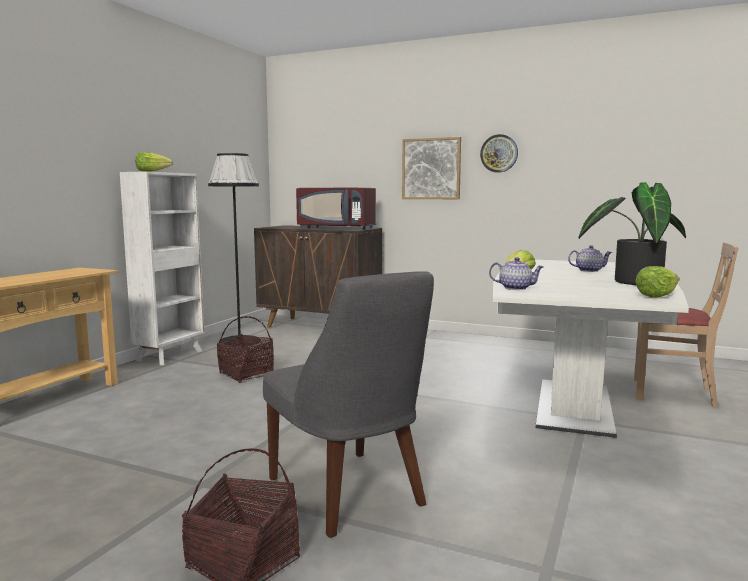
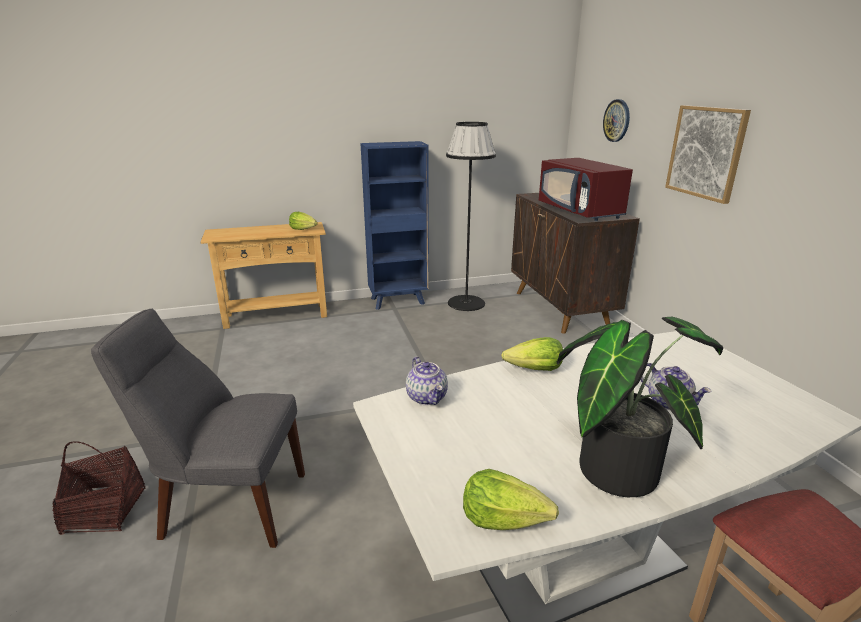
camera: 50 degrees right, 15 degrees up
(152, 172) = (383, 144): lettuce -> lettuce (303, 229)
(171, 355) = (399, 301): white bookcase -> blue bookcase
(246, 374) = (402, 344): basket -> none
(349, 494) = (229, 505): grey chair -> grey chair turned 75 degrees clockwise
(499, 153) = (796, 144): wall clock -> wall clock (617, 120)

